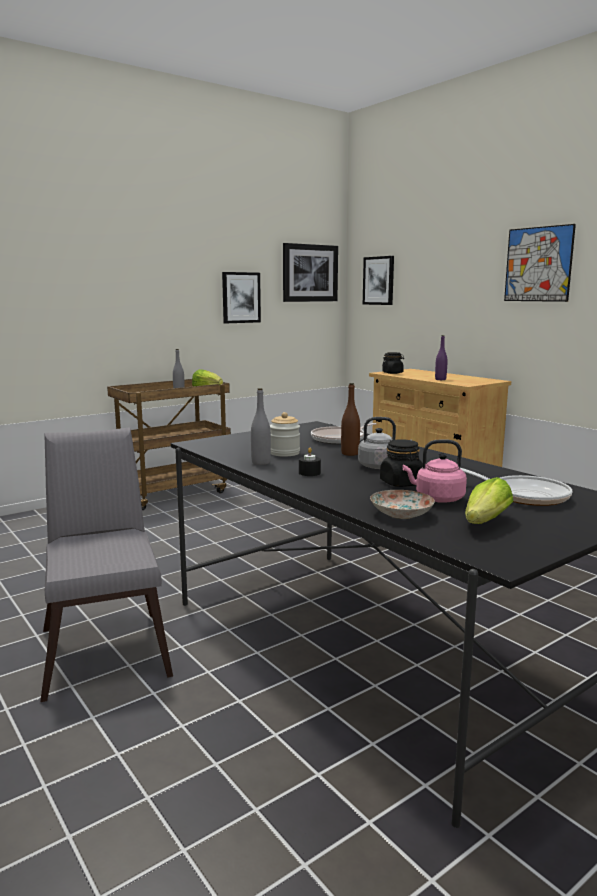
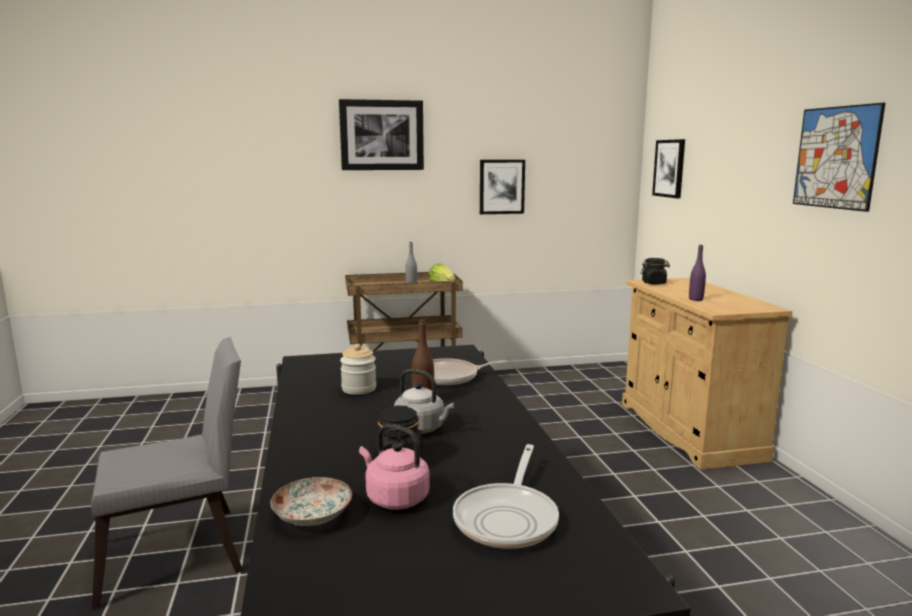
camera: 25 degrees right, 0 degrees up
(106, 646) = (181, 554): grey chair -> grey chair turned 60 degrees clockwise
(261, 463) = (312, 399): grey bottle -> none
(309, 473) = (332, 424): black candle -> none
(310, 273) = (591, 158): picture -> picture (382, 135)
(483, 523) = (376, 558): lettuce -> none
(522, 495) = (508, 518): frying pan -> frying pan turned 45 degrees clockwise

